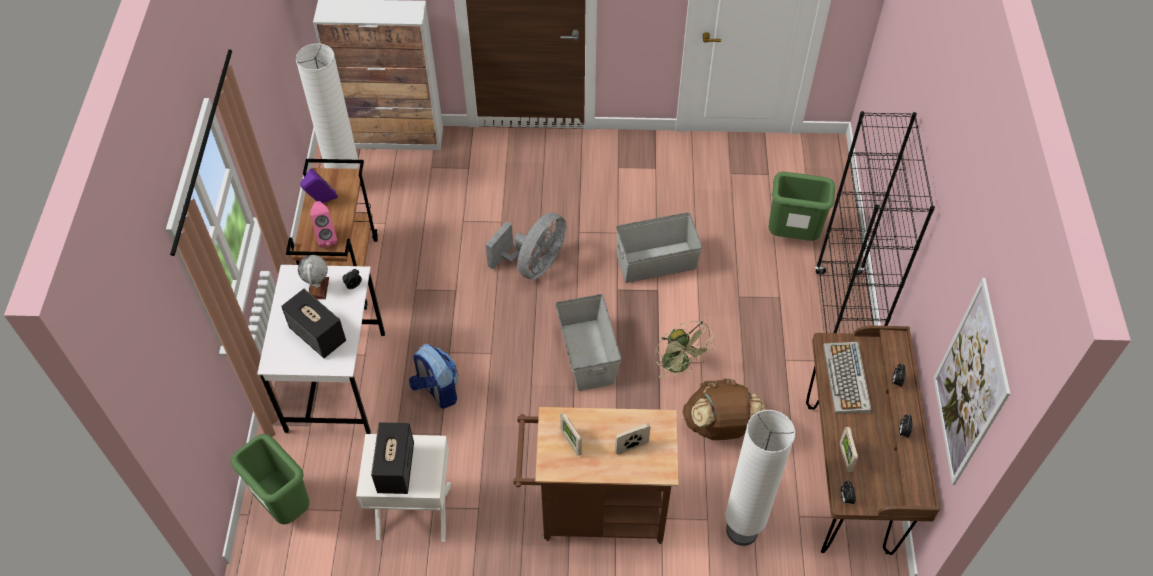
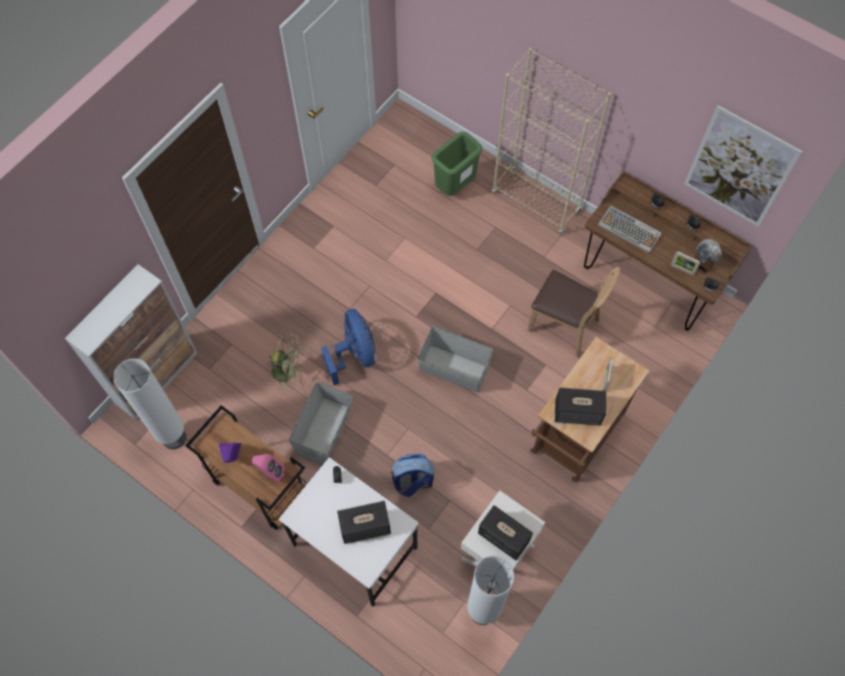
camera: 55 degrees left, 10 degrees up
(284, 505) = (434, 639): green trash can -> none
(318, 288) = (322, 504): globe -> globe (702, 263)
(533, 264) = (354, 355): grey fan -> blue fan
(571, 442) = (578, 413): picture frame -> speaker
(657, 262) = (413, 278): grey storage box -> grey storage box (325, 430)
(679, 366) = (504, 319): green fan -> green fan (288, 371)
(720, 426) = (564, 326): brown backpack -> brown chair
(742, 531) = (643, 363): white floor lamp -> white floor lamp (483, 611)
(843, 316) = (536, 202): black bookcase -> beige bookcase

